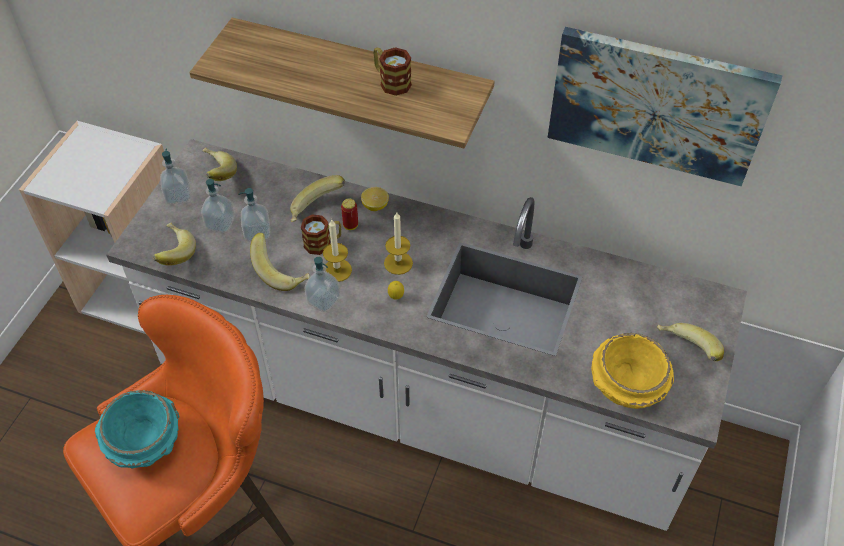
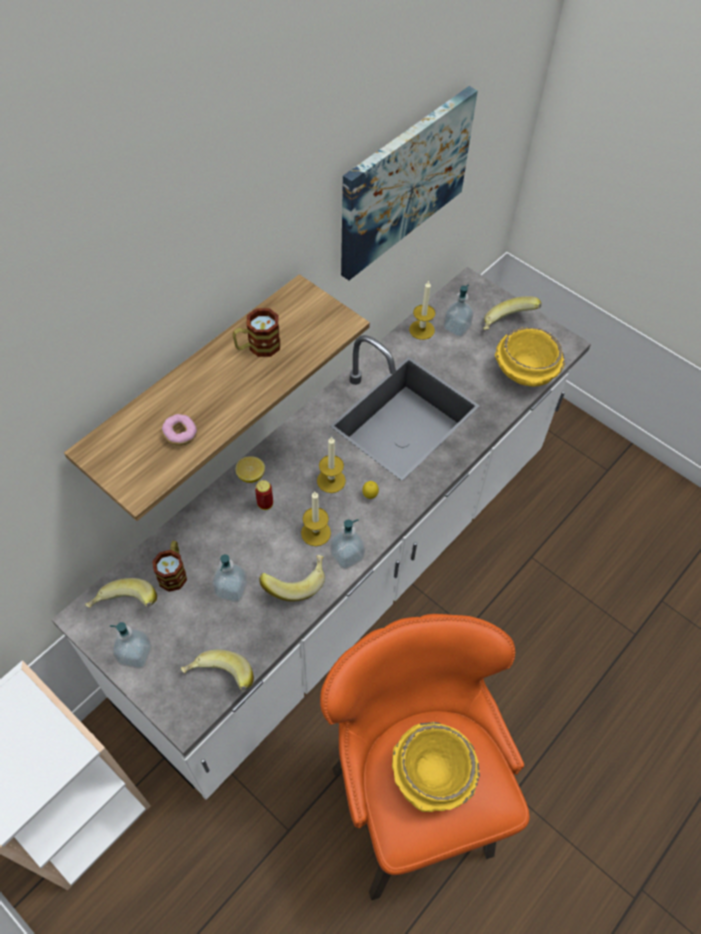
camera: 70 degrees left, 5 degrees up
(145, 442) = (431, 773): turquoise bowl -> yellow bowl
(220, 223) = (200, 621): soap dispenser -> soap dispenser (456, 328)
(275, 68) = (180, 434): none -> donut
(317, 210) = (230, 526): banana -> none
(323, 243) = (275, 534): mug -> mug (174, 572)
(625, 277) = (422, 330): none -> candle

